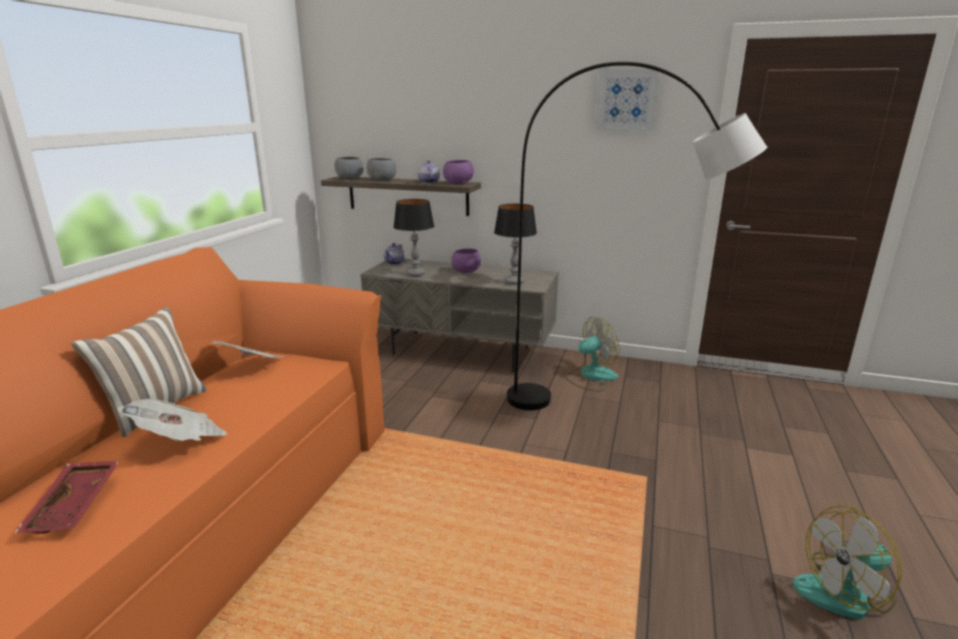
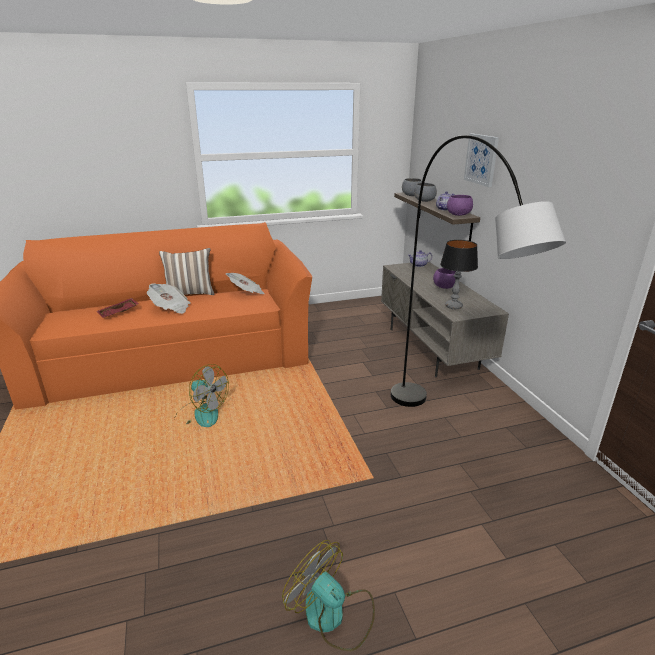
camera: 55 degrees right, 5 degrees up
(416, 274) = (411, 277): table lamp -> none
(591, 376) = (480, 411): fan -> fan (200, 414)
(626, 100) = (583, 163): picture -> picture (481, 159)

